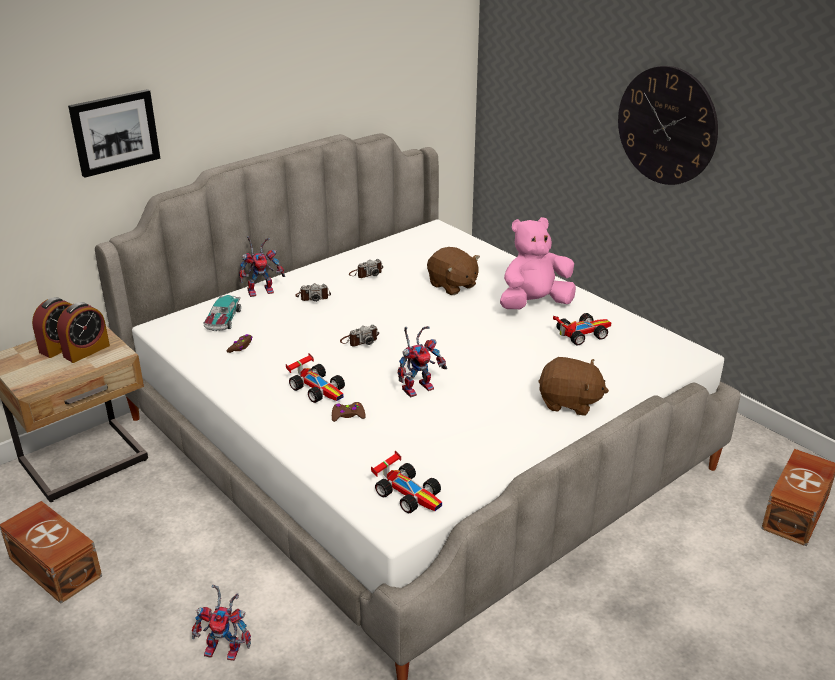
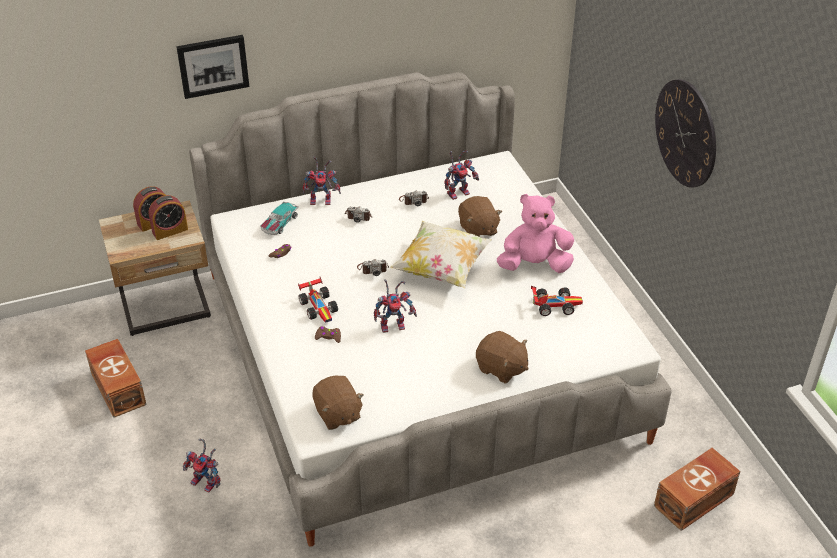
camera: 20 degrees right, 10 degrees up
(409, 493) = (337, 414): toy car -> brown plush toy
(410, 259) = (459, 192): none -> toy robot
(437, 325) = (442, 268): none -> pillow

